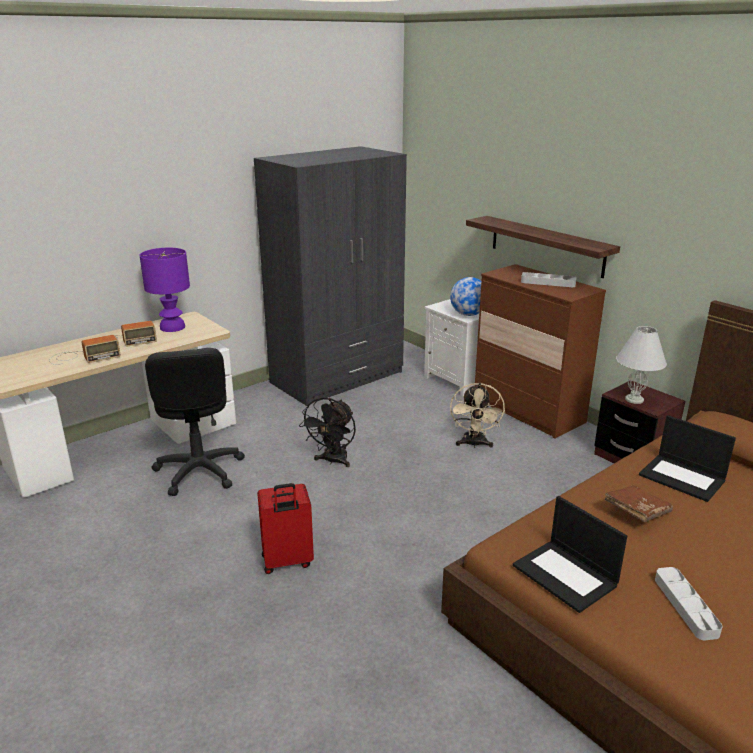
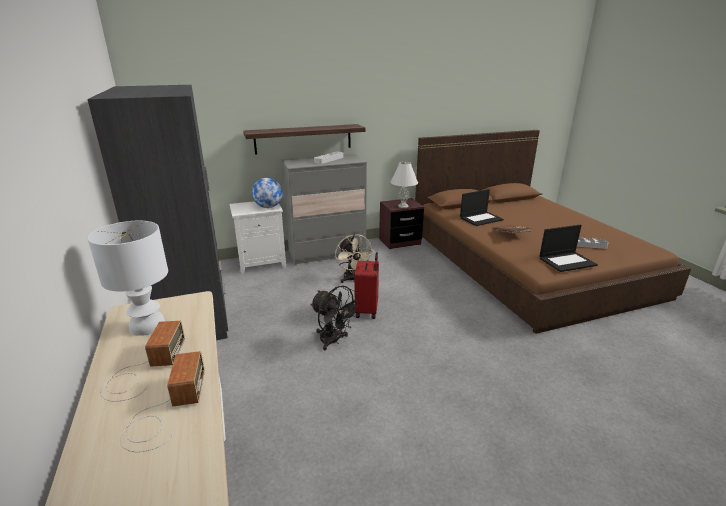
camera: 70 degrees left, 0 degrees up
(172, 327) = (148, 325): purple table lamp -> white table lamp
(199, 471) = (294, 429): black office chair -> none
(287, 562) = (463, 389): red suitcase -> red suitcase (367, 311)
(474, 444) = (352, 279): beige fan -> beige fan turned 45 degrees clockwise
(528, 411) = (327, 253): brown dresser -> grey dresser

